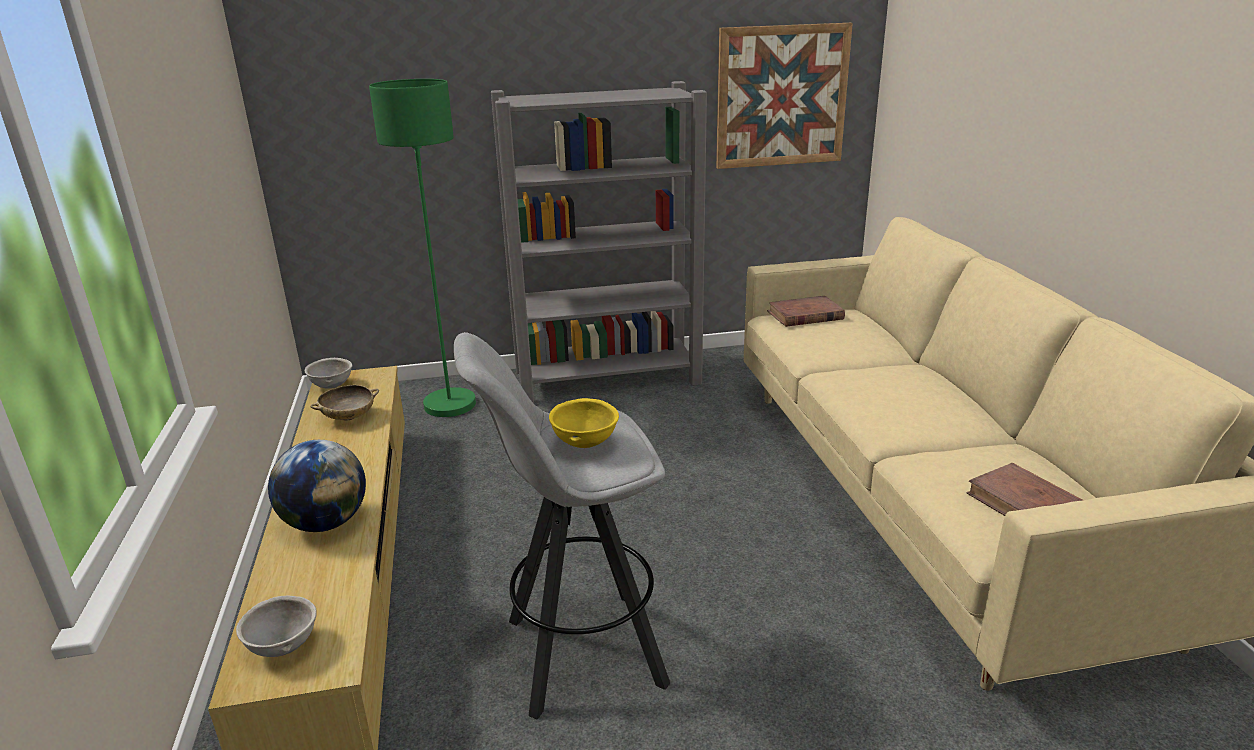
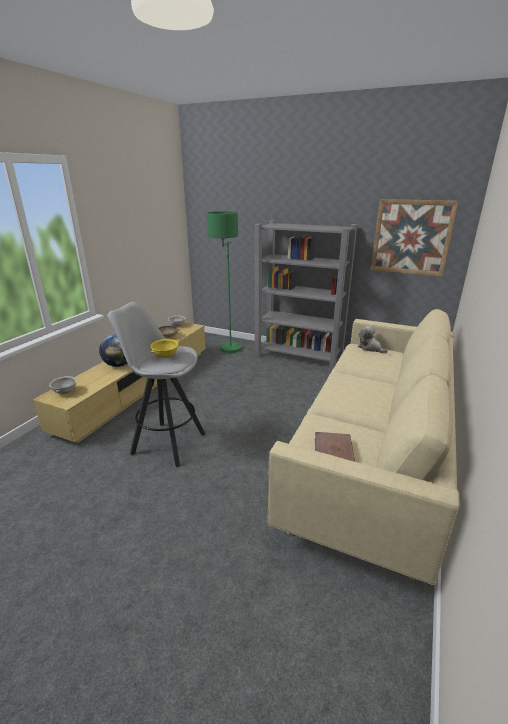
camera: 35 degrees right, 0 degrees up
(805, 315) = (370, 348): brown book -> plush toy

